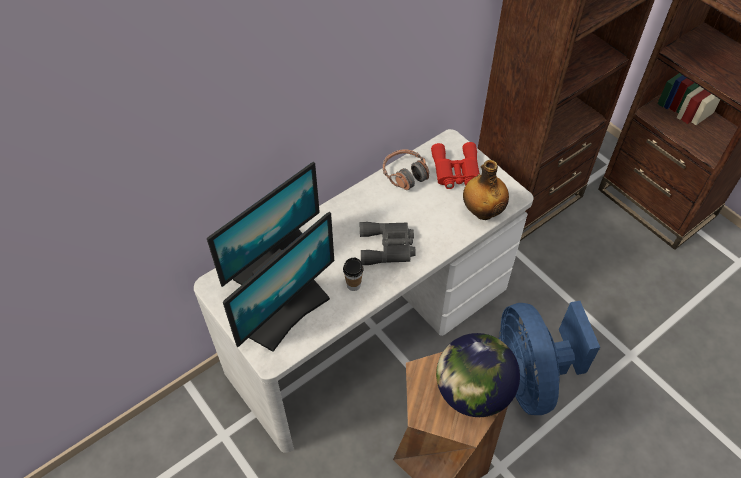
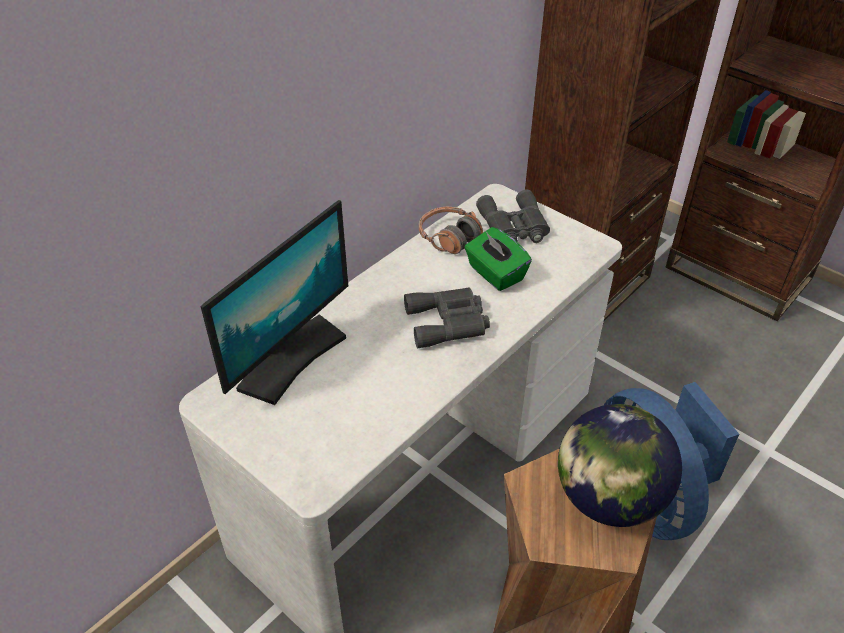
camera: 10 degrees left, 10 degrees down
(287, 313) = (325, 423): monitor -> none
(353, 285) = (412, 374): cup -> none
(431, 210) = (495, 273): none -> green tissue box
(455, 171) = (514, 226): red binoculars -> grey binoculars
(482, 211) = (562, 267): bottle -> none

